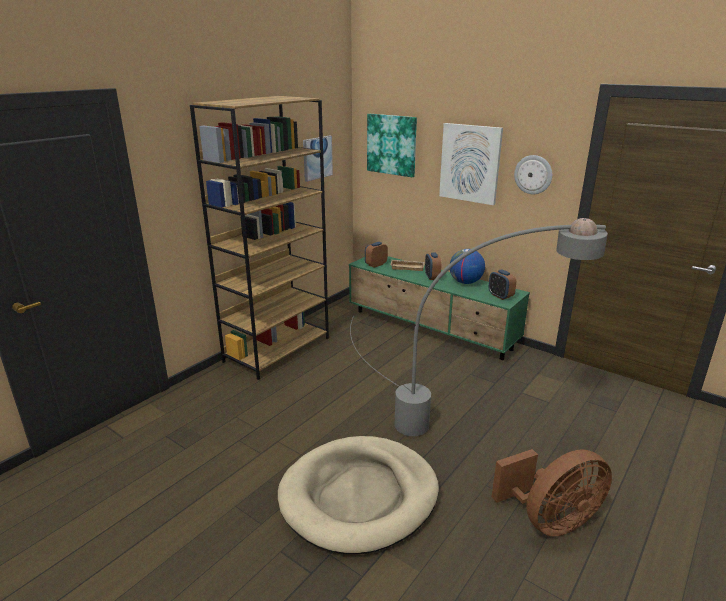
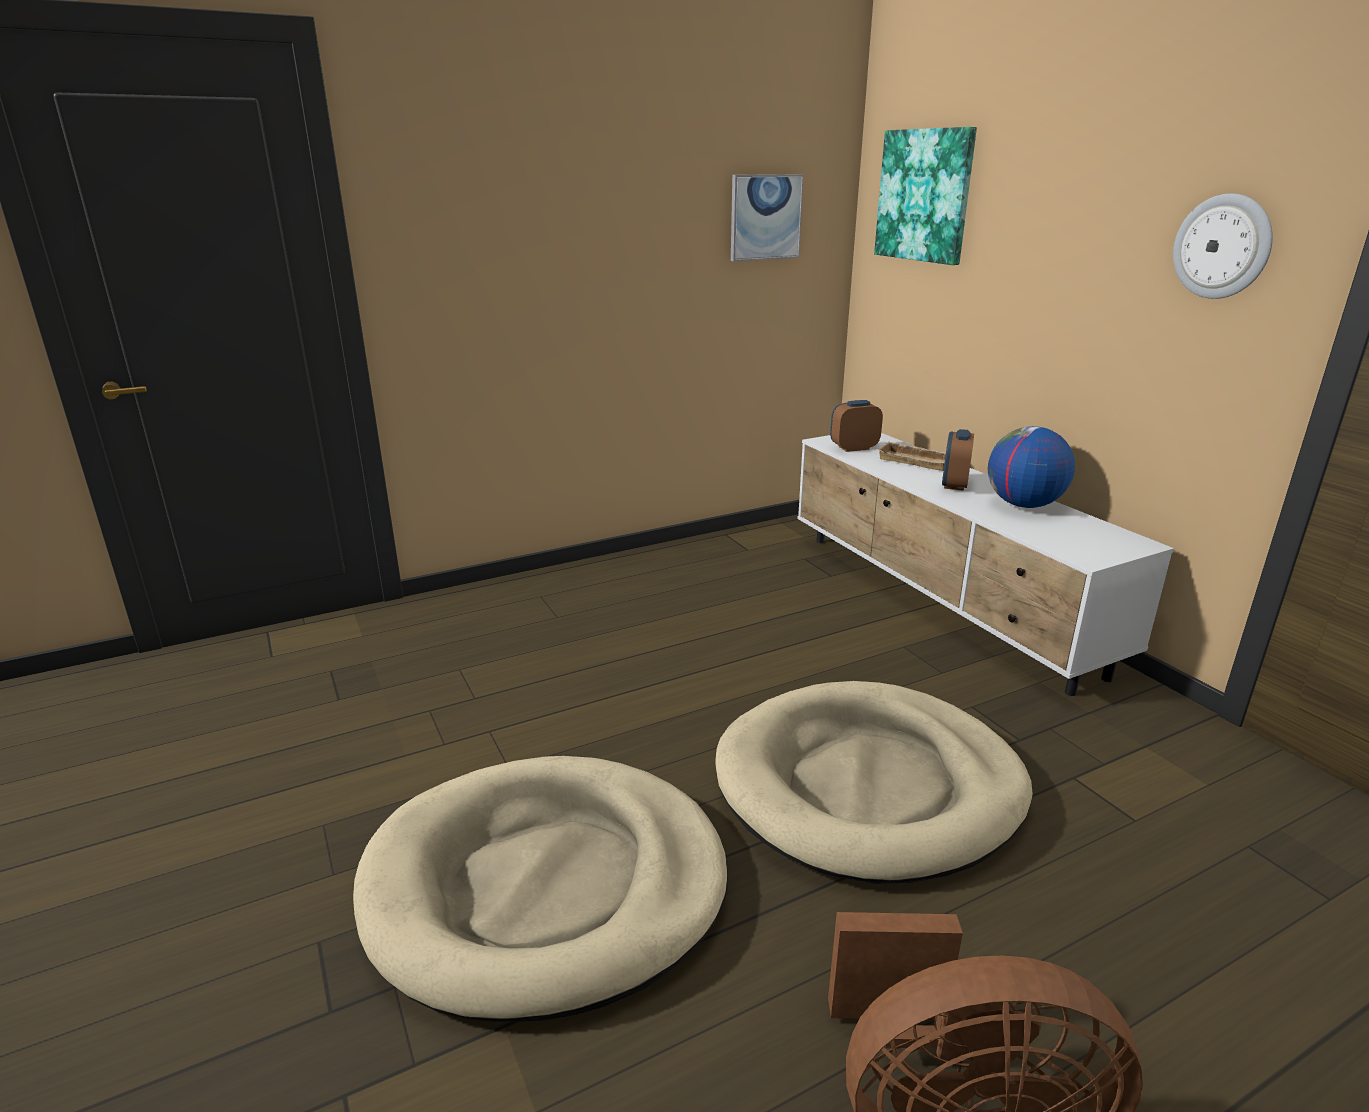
camera: 25 degrees right, 0 degrees up
(277, 349) = (620, 575): brown bookcase -> none
(431, 330) = (941, 601): green tv stand -> white tv stand
(453, 417) = (869, 786): grey floor lamp -> beige dog bed
(470, 163) = (1076, 227): picture -> none
(500, 296) = (1088, 543): alarm clock -> none

